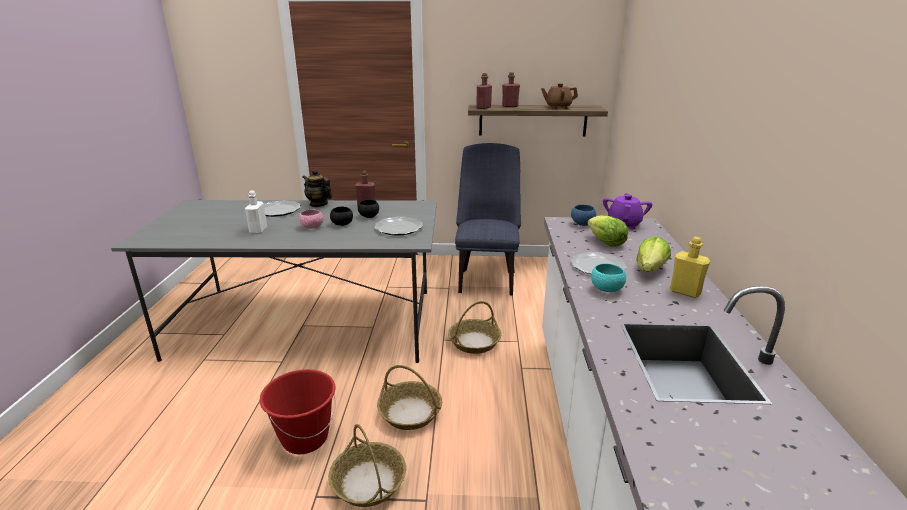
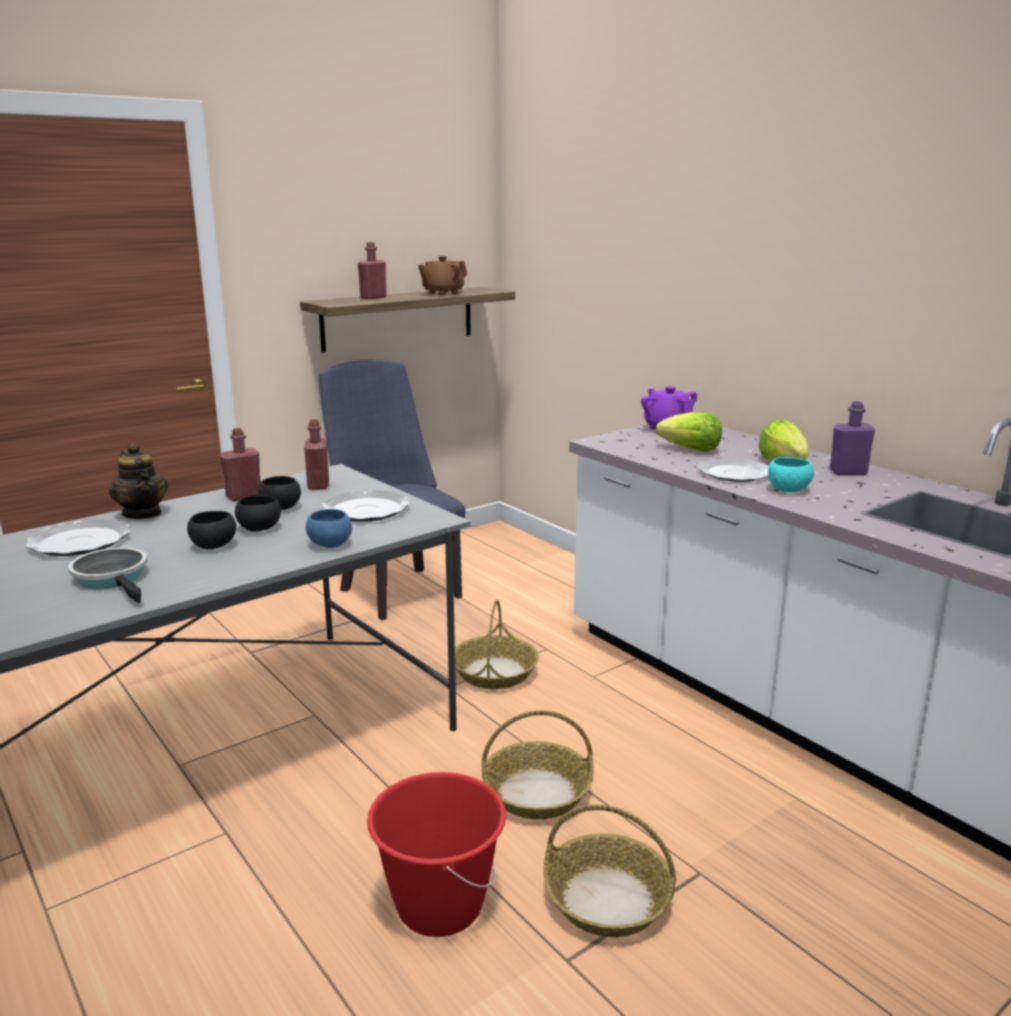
camera: 40 degrees left, 5 degrees down
(258, 230) = (113, 578): white bottle -> frying pan
(312, 227) = (213, 546): pink bowl -> black bowl
(318, 204) = (143, 514): teapot -> teapot turned 120 degrees counterclockwise
(483, 108) = (342, 302): red bottle -> red bottle (318, 485)
(582, 224) = (627, 438): blue bowl -> blue bowl (330, 545)
(685, 292) = (848, 472): yellow bottle -> purple bottle

